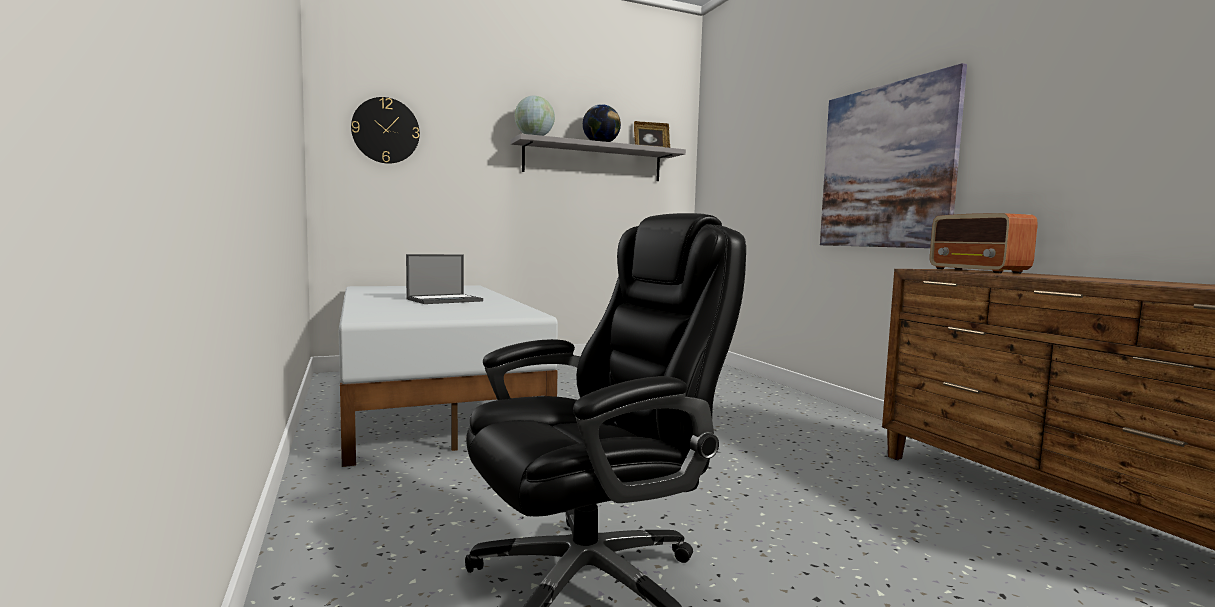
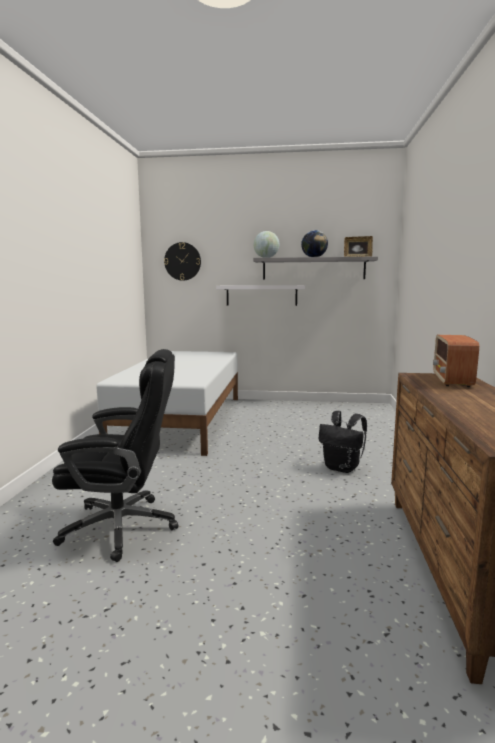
camera: 30 degrees right, 5 degrees up
(445, 300) = (182, 366): laptop -> none
(519, 196) = (261, 295): none -> white shelf
(763, 427) = (342, 468): none -> black backpack
(885, 166) = (457, 284): picture -> none

